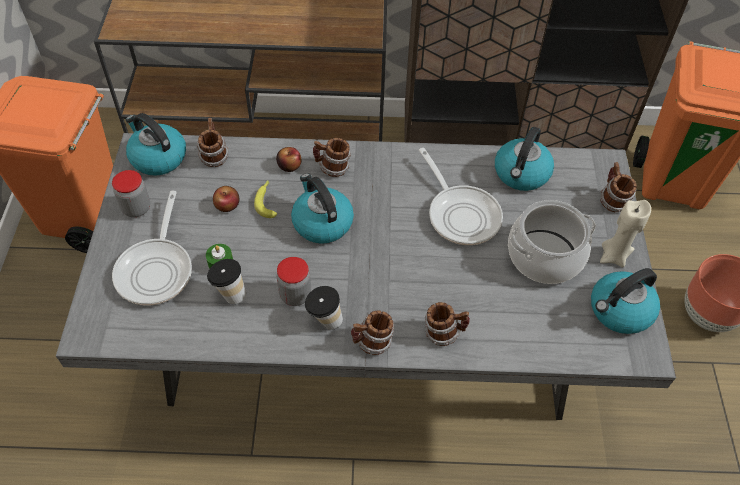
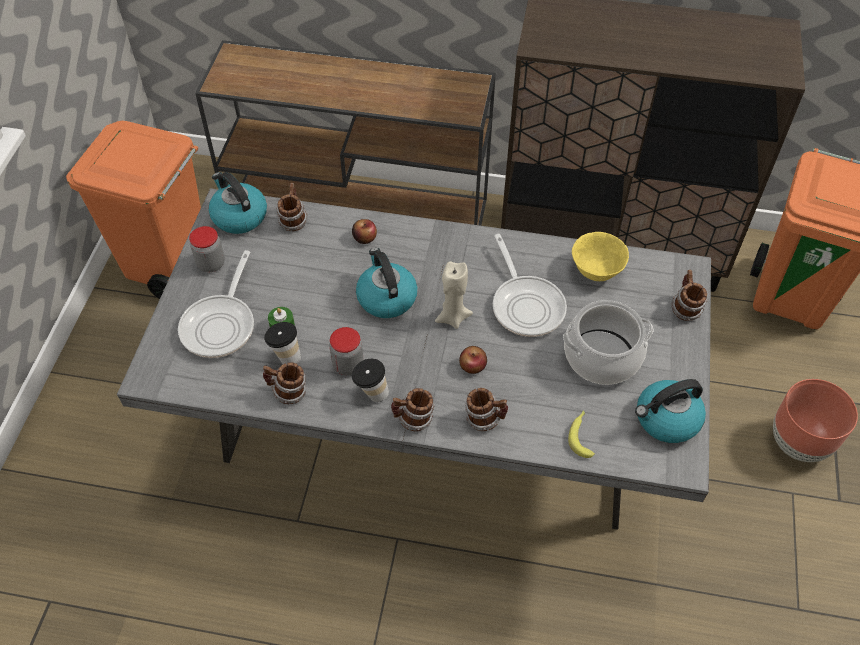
camera: 10 degrees right, 0 degrees up
(227, 205) = (298, 270): apple -> apple (472, 366)
(267, 201) = (337, 270): banana -> banana (581, 435)
(332, 168) = (406, 245): mug -> mug (287, 392)
(521, 174) = (596, 271): kettle -> yellow bowl
(614, 256) = (673, 364): beige candle -> beige candle (452, 317)

